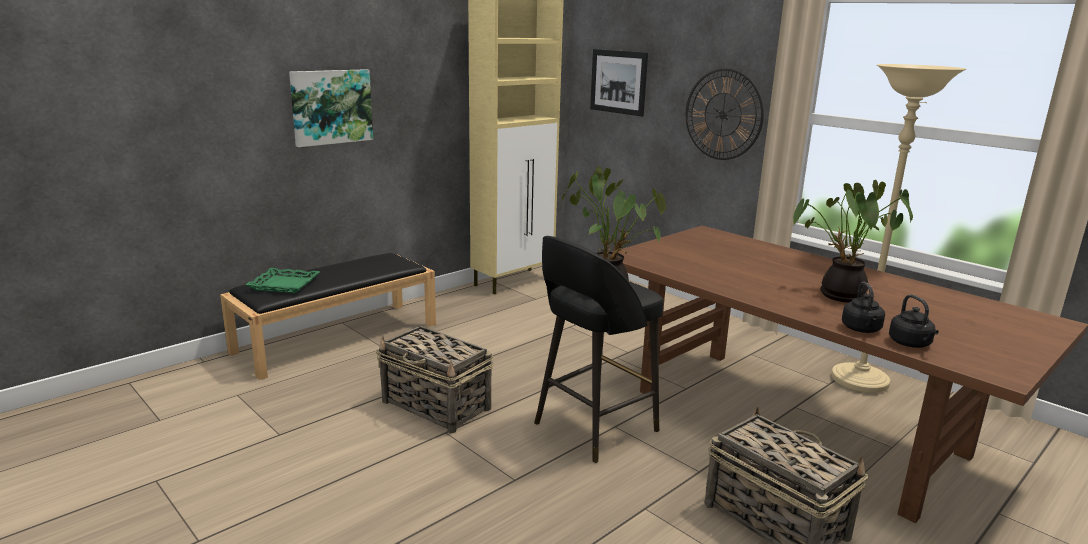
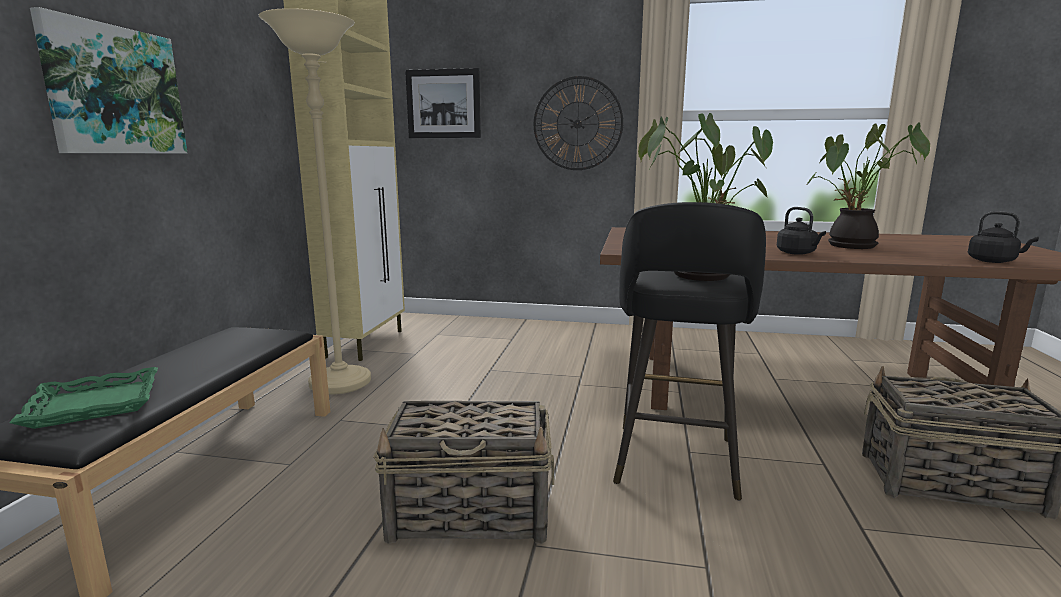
camera: 35 degrees left, 5 degrees down
(859, 381) = (771, 345): beige floor lamp -> beige floor lamp (340, 383)
(861, 329) = (942, 260): black kettle -> black kettle (797, 253)

